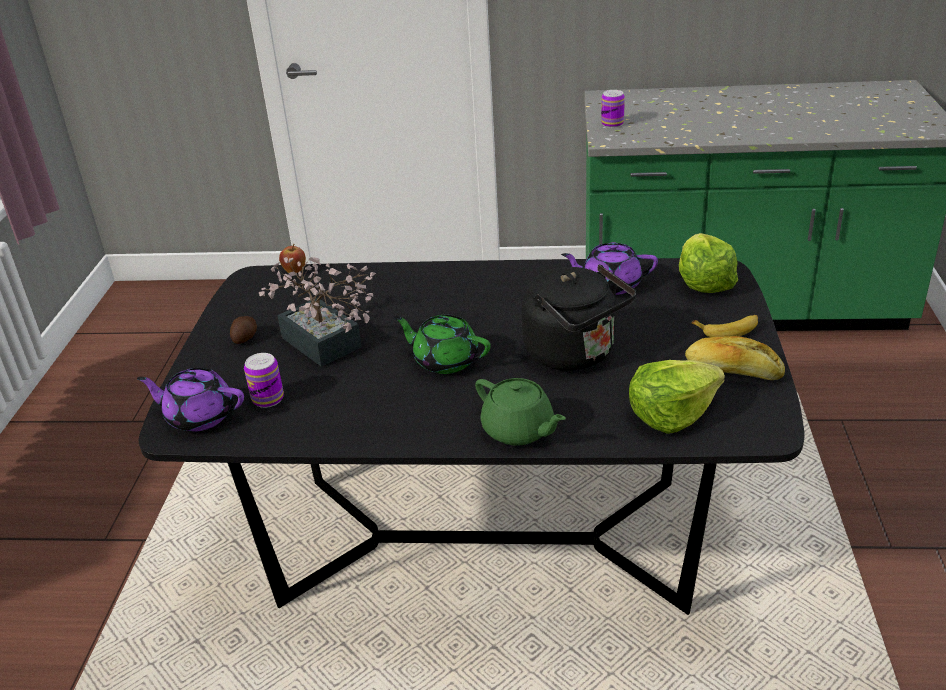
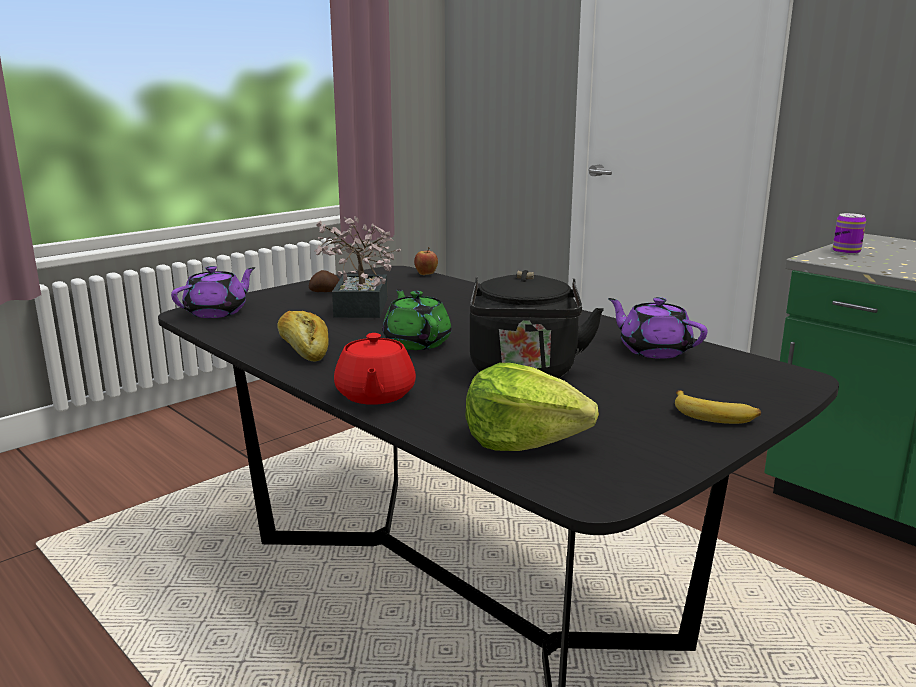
camera: 40 degrees right, 15 degrees down
(199, 416) = (217, 312): purple teapot -> purple teapot turned 75 degrees clockwise
(268, 399) = (268, 319): can -> none
(518, 430) = (375, 395): green teapot -> red teapot
(704, 282) = (759, 379): lettuce -> none
(733, 371) = (654, 441): bread -> bread (304, 349)

